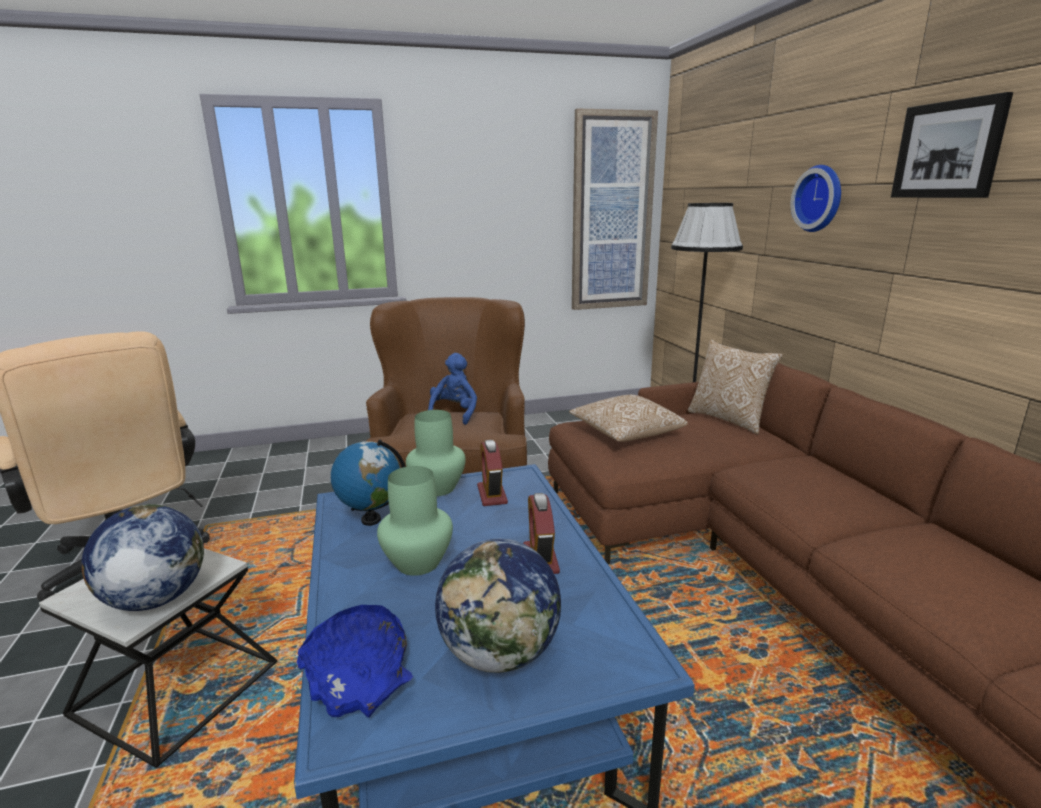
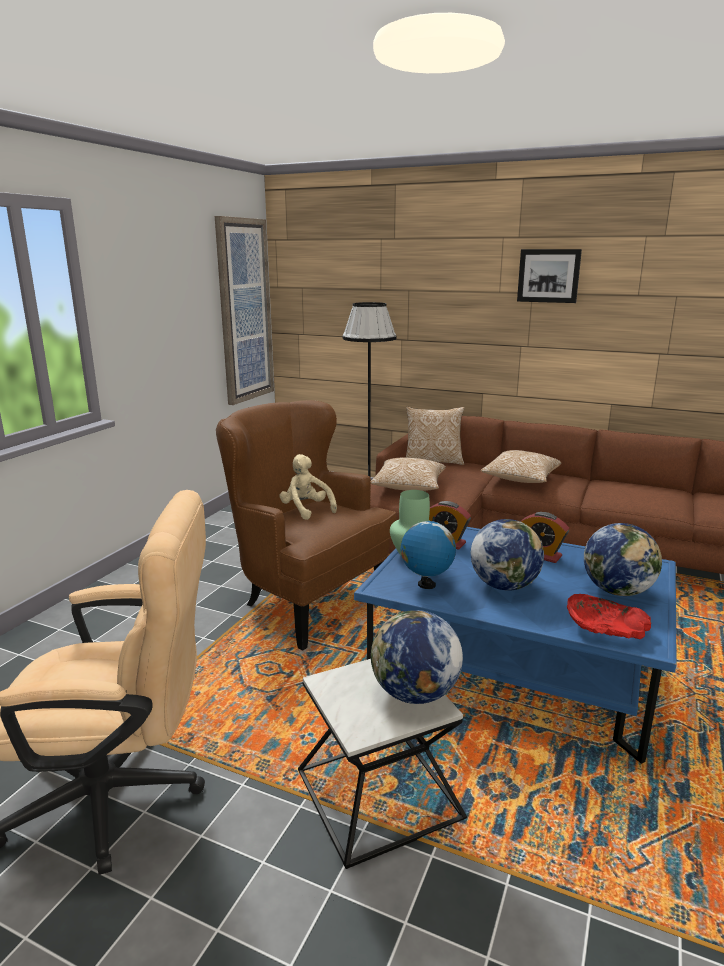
camera: 50 degrees left, 0 degrees up
(359, 675) = (604, 628): blue bowl -> red bowl
(419, 562) = (504, 585): green vase -> globe
(454, 414) = (306, 510): blue plush toy -> beige plush toy
(786, 474) = (520, 479): none -> pillow
(820, 198) = (458, 300): wall clock -> none

